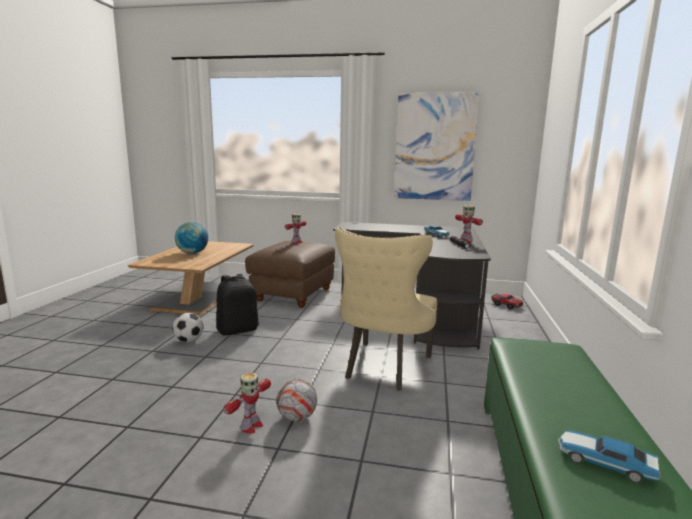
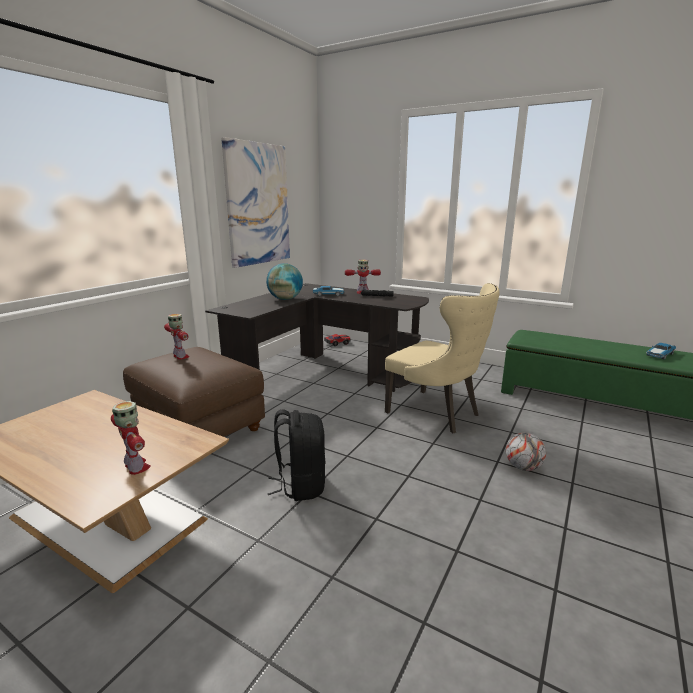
camera: 70 degrees left, 5 degrees up
(189, 340) = (312, 534): football -> none
(192, 253) = (86, 445): globe -> globe (285, 299)
(251, 427) = (541, 494): toy robot -> toy robot (136, 467)

